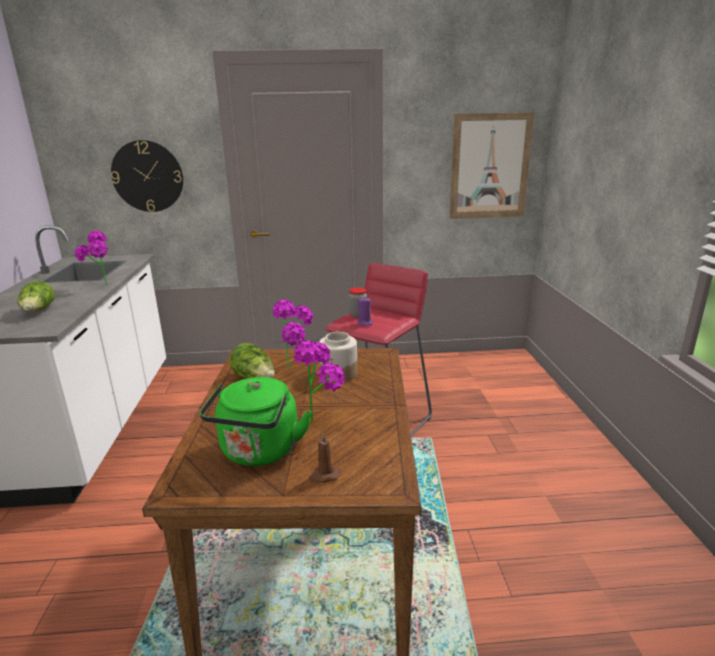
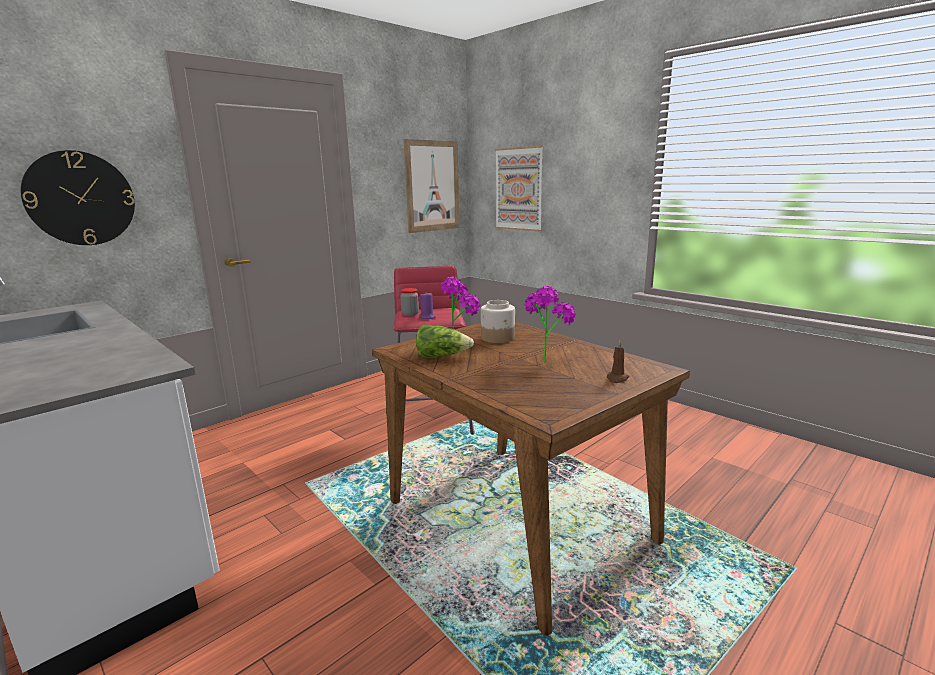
camera: 40 degrees left, 5 degrees down
(39, 311) = (88, 361): lettuce -> none
(101, 286) = (117, 330): potted plant -> none
(259, 452) = (552, 384): green kettle -> none
(584, 179) = (519, 189): none -> picture

